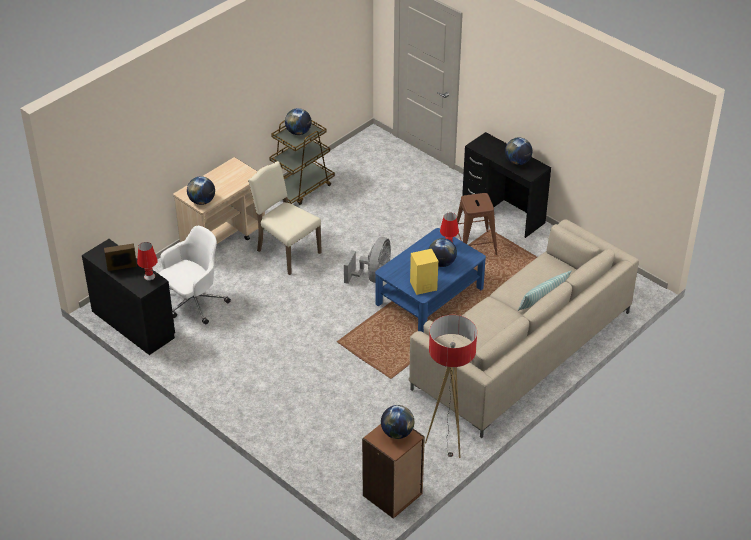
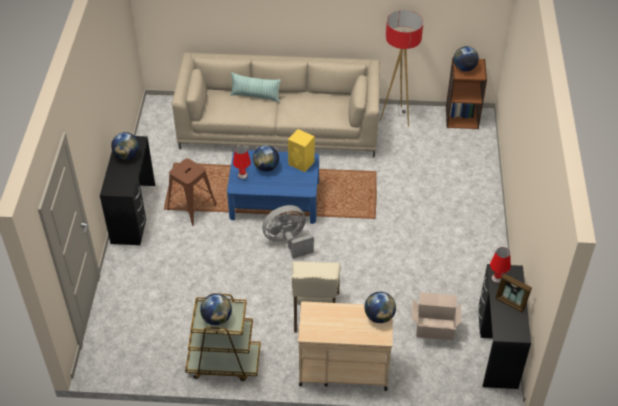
camera: 130 degrees left, 5 degrees up
(194, 303) = (433, 328): white office chair -> cardboard box

